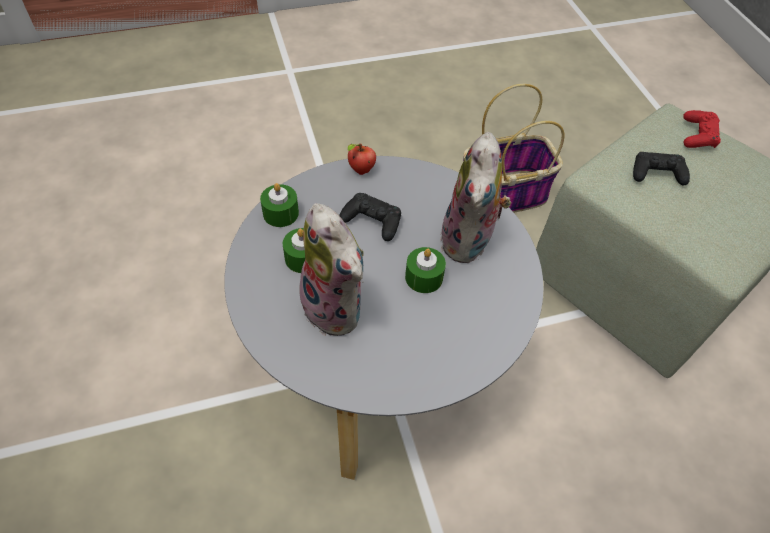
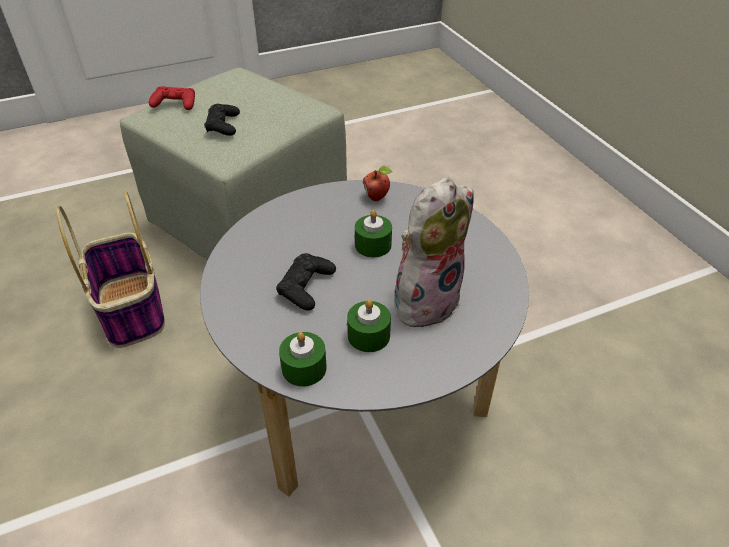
camera: 95 degrees left, 10 degrees down
(361, 171) = (227, 304): apple -> apple (377, 198)
(469, 242) = (324, 219): plush toy -> none

